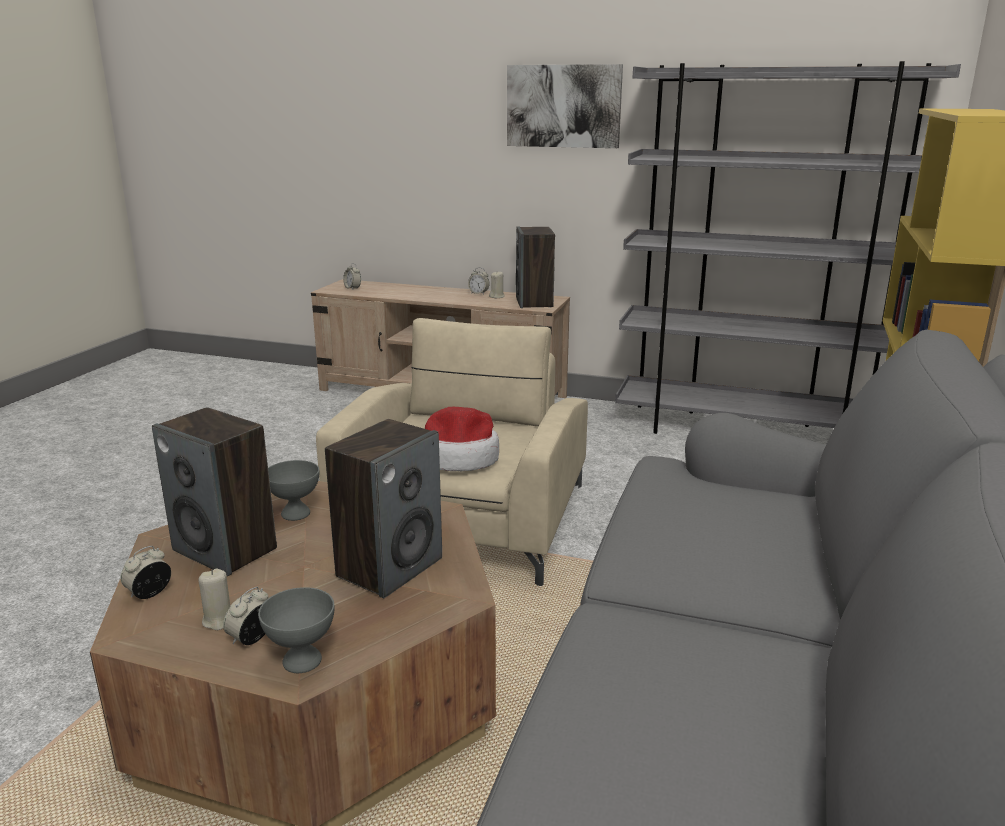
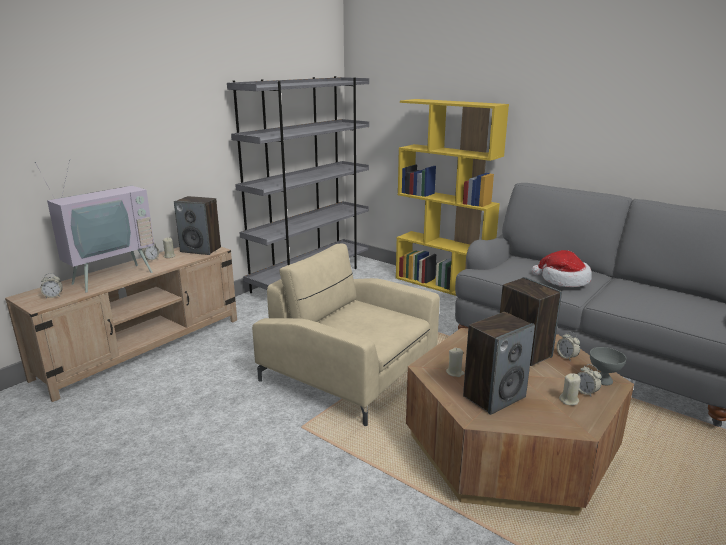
camera: 70 degrees left, 0 degrees up
(149, 594) = (541, 422): alarm clock -> alarm clock (566, 357)
(295, 513) = (455, 373): grey bowl -> beige candle
(416, 292) = (110, 276): none -> television
(459, 458) = (384, 326): hat -> hat (563, 280)
(563, 106) = (177, 111): picture -> none

